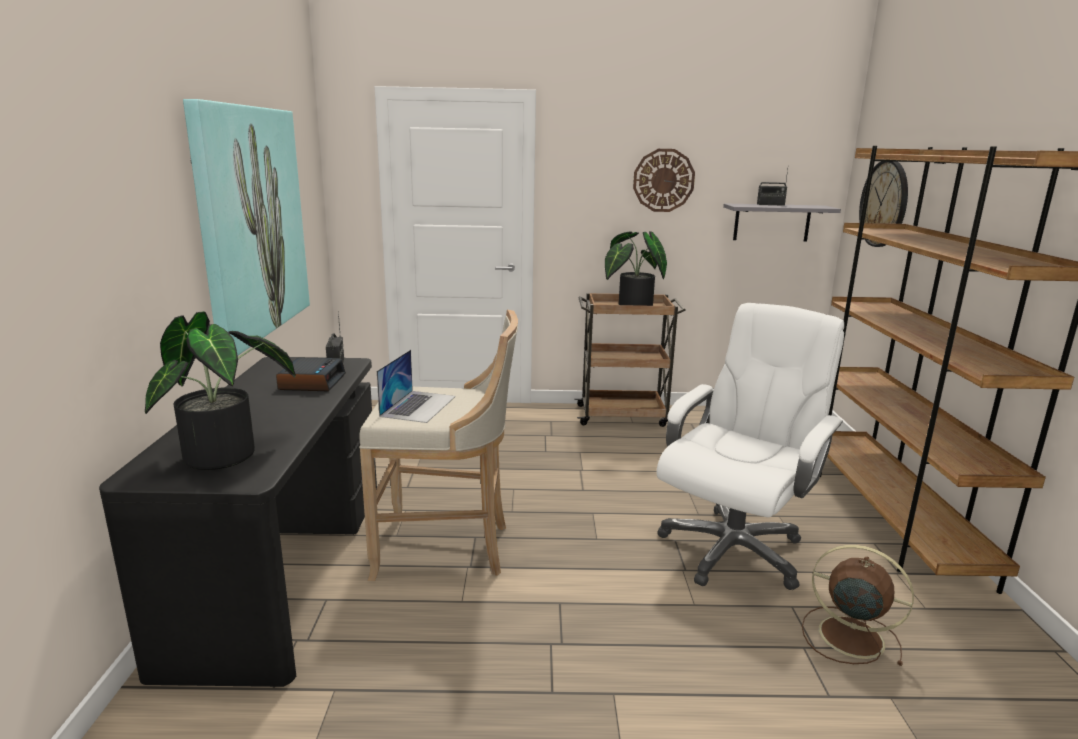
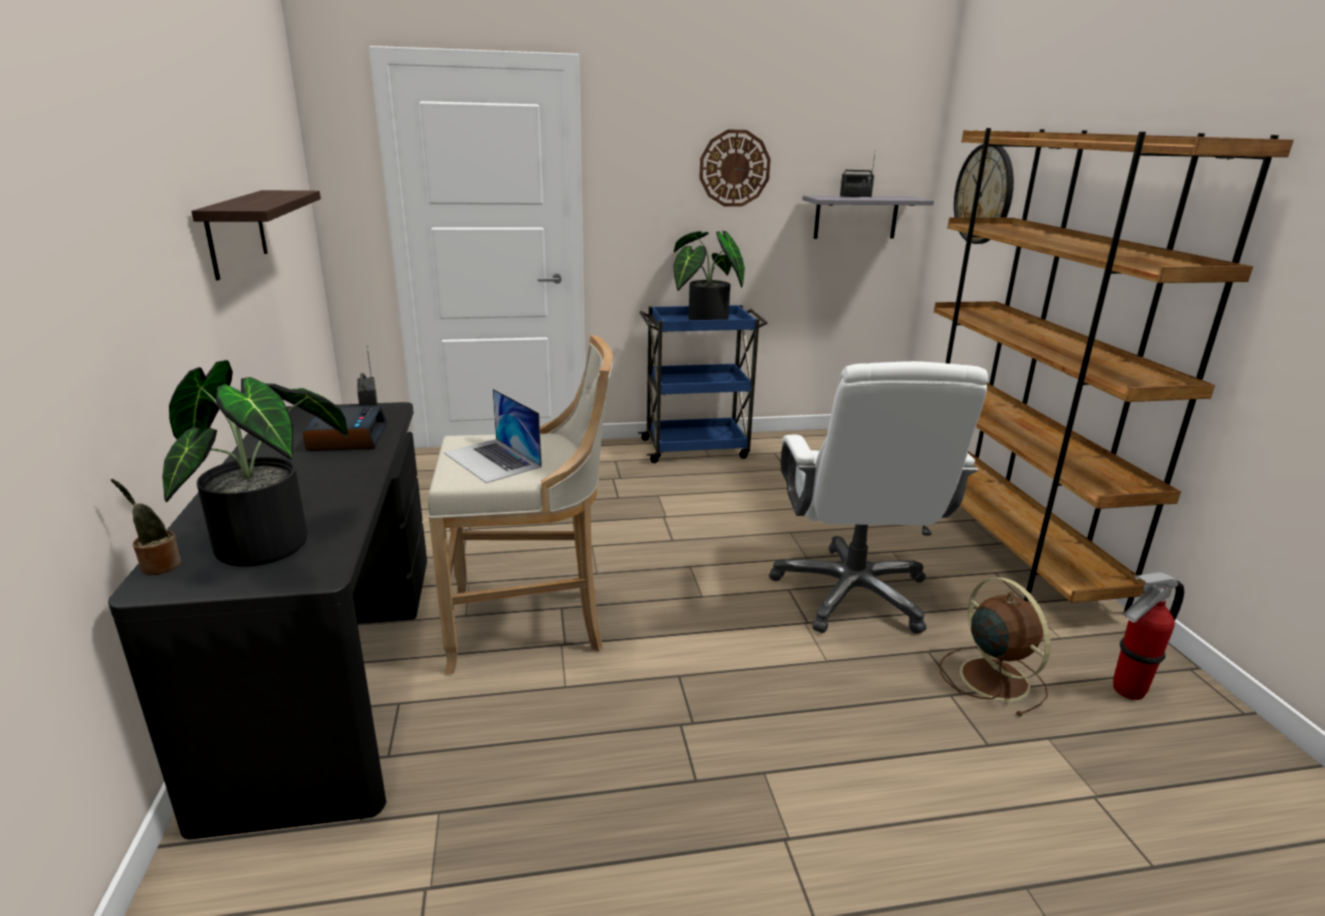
camera: 10 degrees left, 5 degrees up
(142, 464) = (158, 565): none -> potted plant
(251, 222) = (236, 232): picture -> shelf
(418, 406) = (492, 460): laptop -> laptop turned 135 degrees clockwise
(623, 415) = (696, 448): brown cart -> blue cart
(733, 549) = (852, 593): white office chair -> white office chair turned 150 degrees clockwise
(847, 636) = (991, 677): brown fan -> brown fan turned 45 degrees clockwise
(983, 664) = (1127, 691): none -> fire extinguisher

